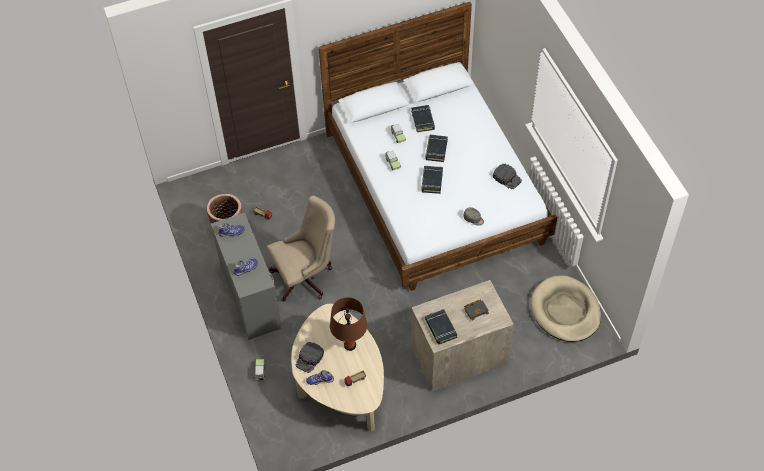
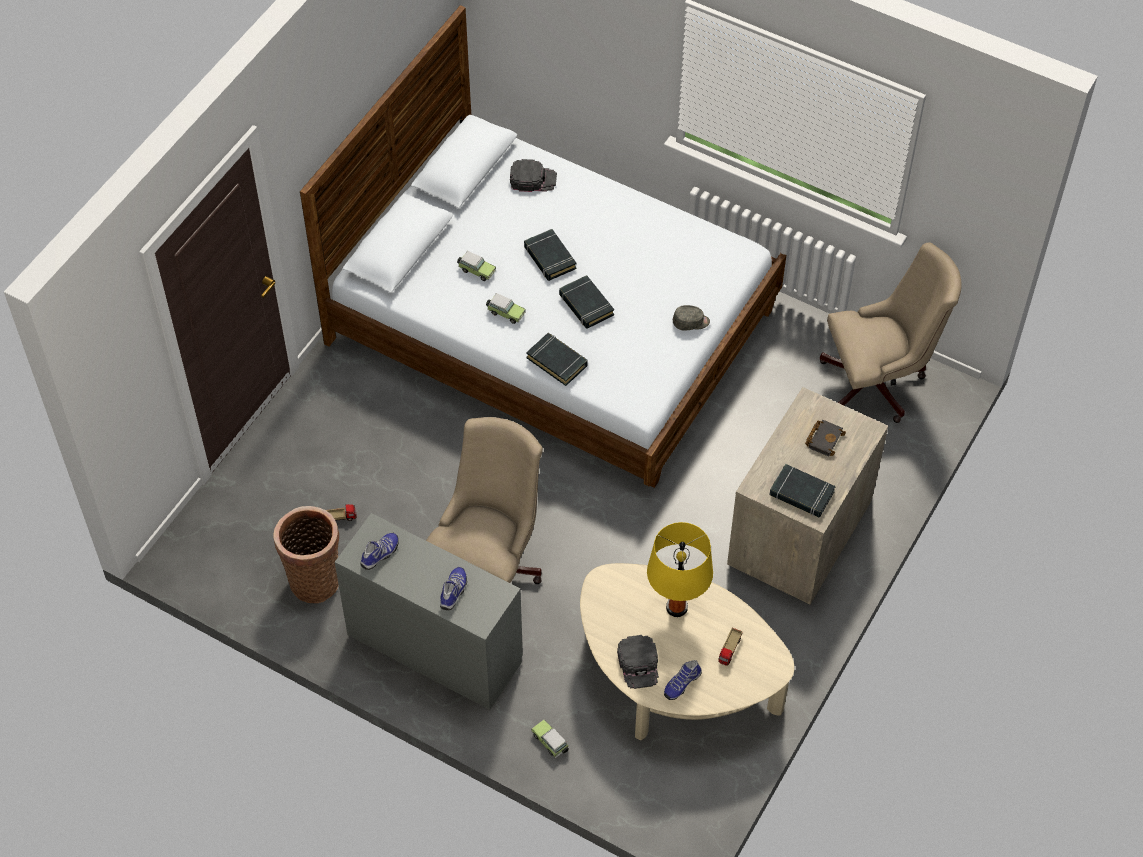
camera: 40 degrees left, 0 degrees up
(350, 345) = (676, 607): brown table lamp -> yellow table lamp
(423, 120) = (490, 227): black book -> black book (557, 361)
(507, 178) = (682, 239): black cap -> black cap (533, 179)
(565, 311) = (878, 383): beige dog bed -> beige office chair

